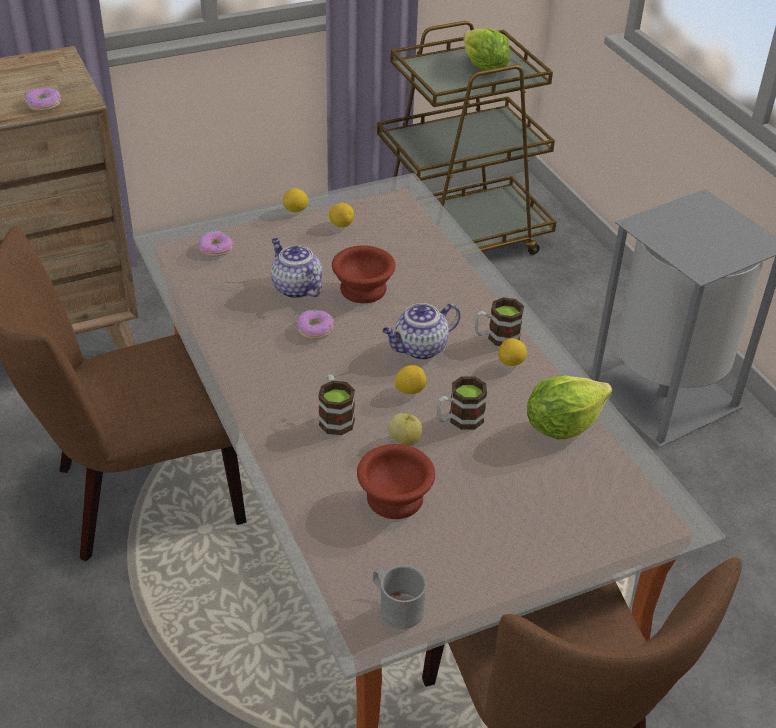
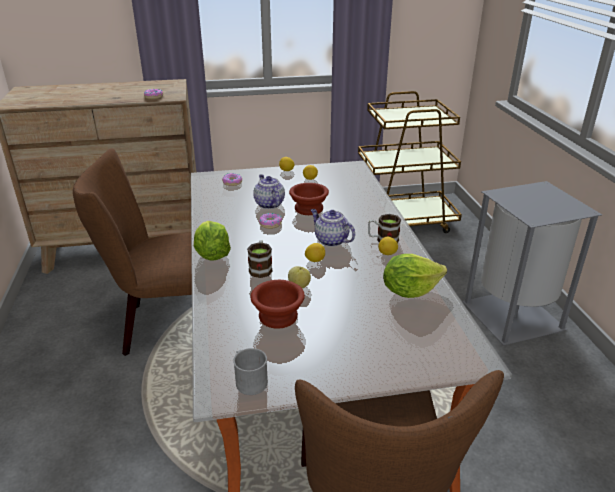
camera: 15 degrees right, 10 degrees down
(419, 349) = (330, 240): teapot -> teapot turned 60 degrees clockwise
(459, 420) = (340, 279): mug -> none
(483, 68) = (420, 115): lettuce -> lettuce (212, 255)

